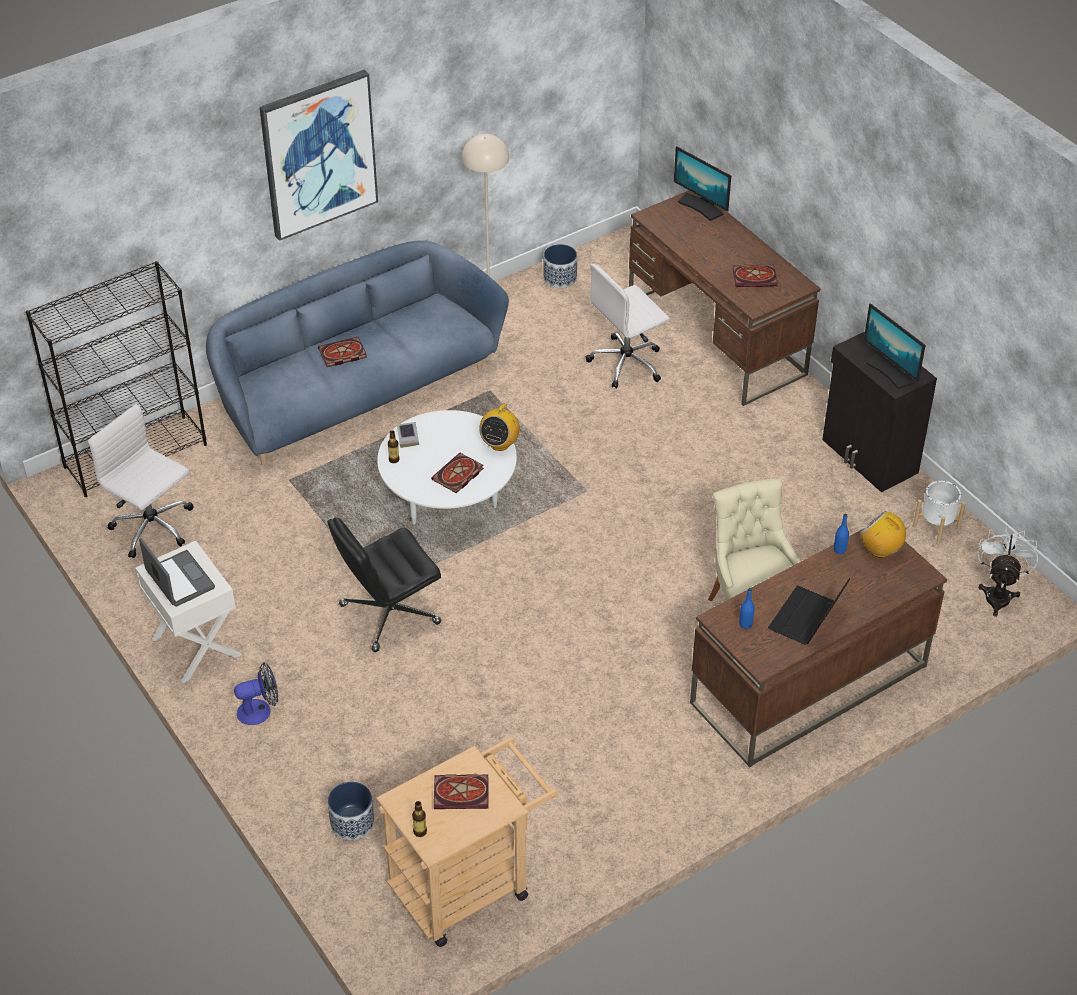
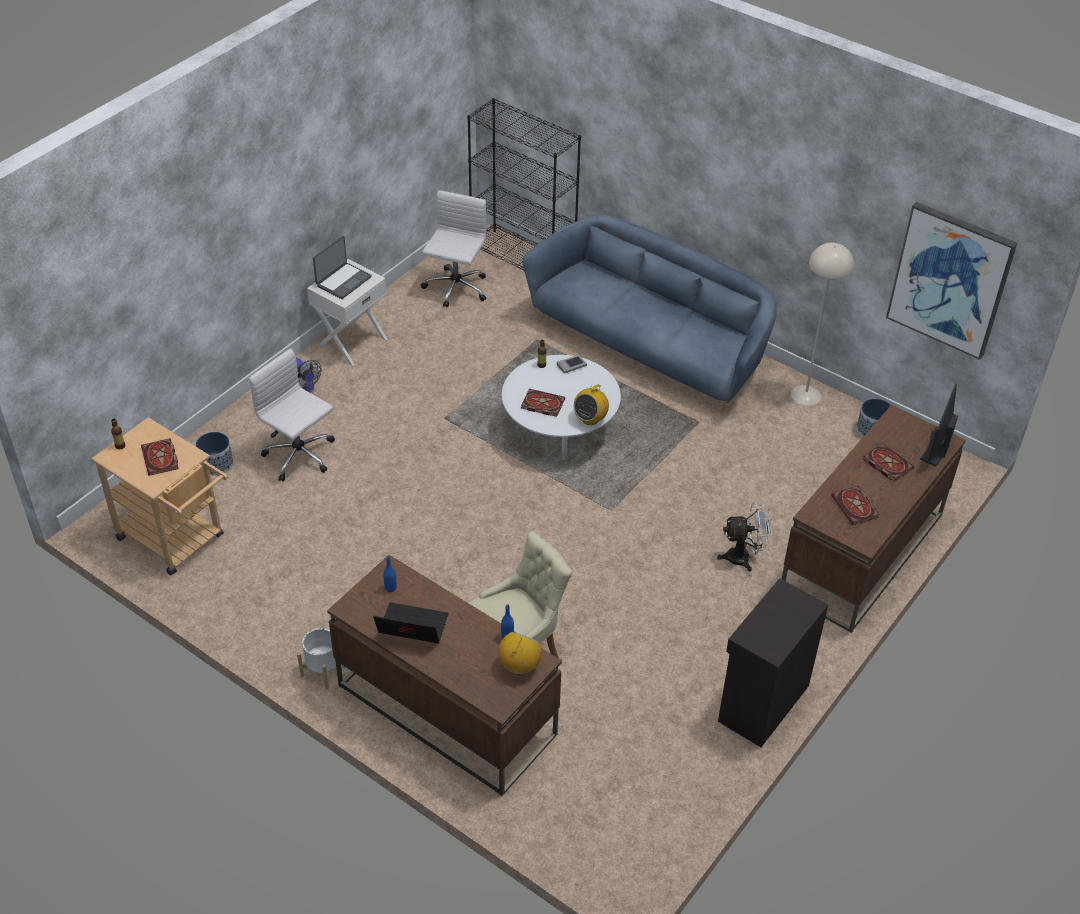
camera: 70 degrees right, 0 degrees up
(318, 154) = (718, 154): picture -> picture (950, 279)
(341, 354) = (639, 303): book -> book (886, 463)
(389, 615) = (421, 430): black office chair -> none
(499, 444) = (590, 419): radio -> radio turned 60 degrees counterclockwise
(627, 363) = (787, 500): white office chair -> white office chair (300, 456)
(890, 371) = (767, 628): monitor -> none
(936, 527) = (691, 775): white planter -> white planter (323, 671)
(998, 594) = (623, 842): white fan -> white fan (744, 557)

